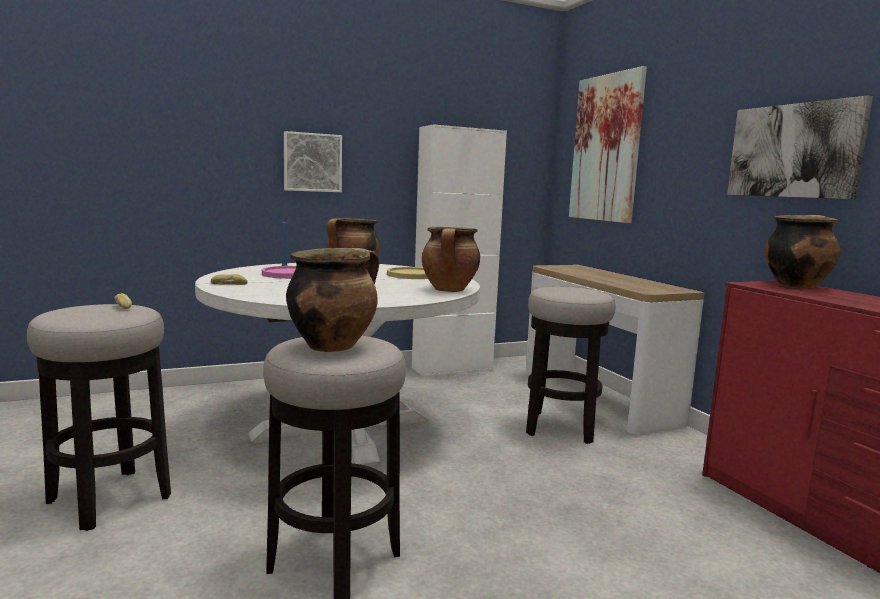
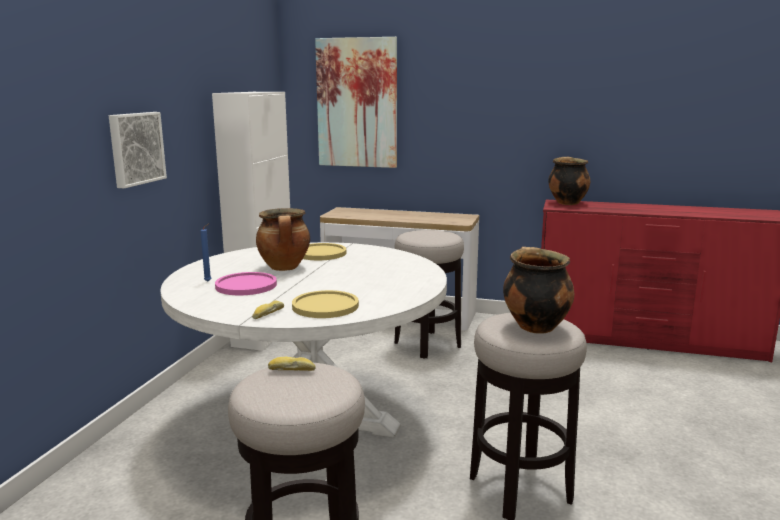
camera: 50 degrees left, 5 degrees up
(270, 290) = (325, 306): none -> yellow plate
(450, 290) = (405, 259): cooking pot -> none
(794, 151) = (540, 114): picture -> none

